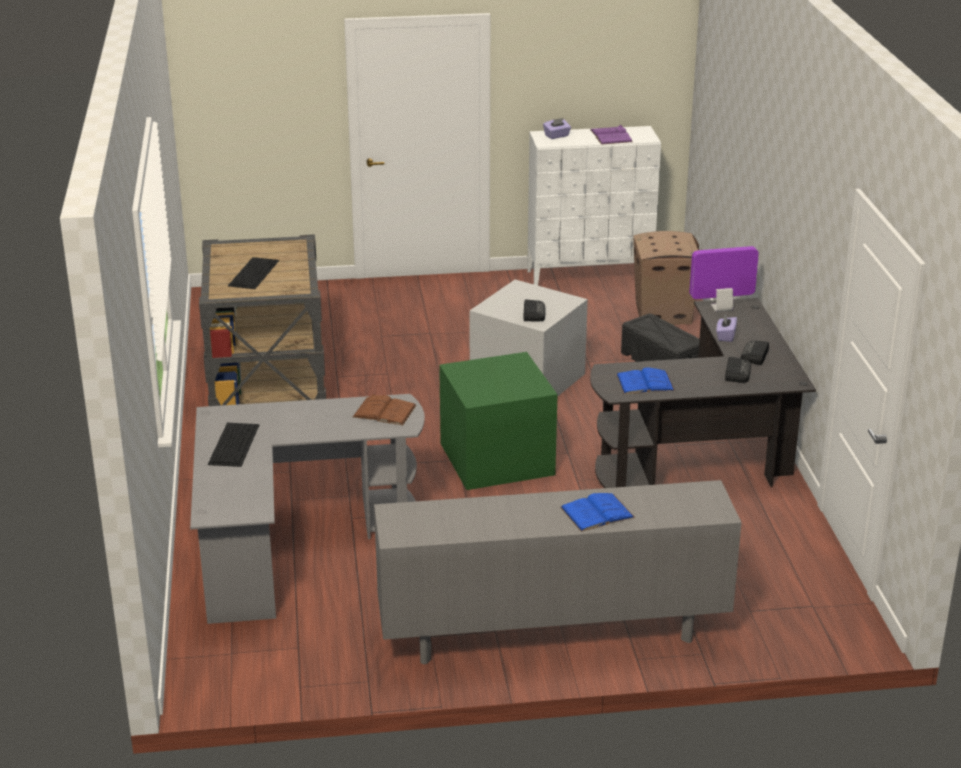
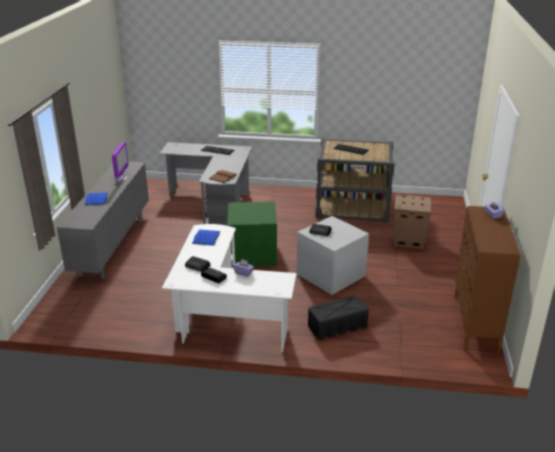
camera: 105 degrees right, 0 degrees up
(590, 278) = (474, 324): white dresser -> brown dresser
(611, 136) = (494, 234): purple book -> none
(663, 313) = (411, 344): cardboard box -> cardboard box (409, 241)
(708, 453) = (222, 318): black desk -> white desk
(721, 308) = (281, 280): monitor -> monitor (121, 178)

